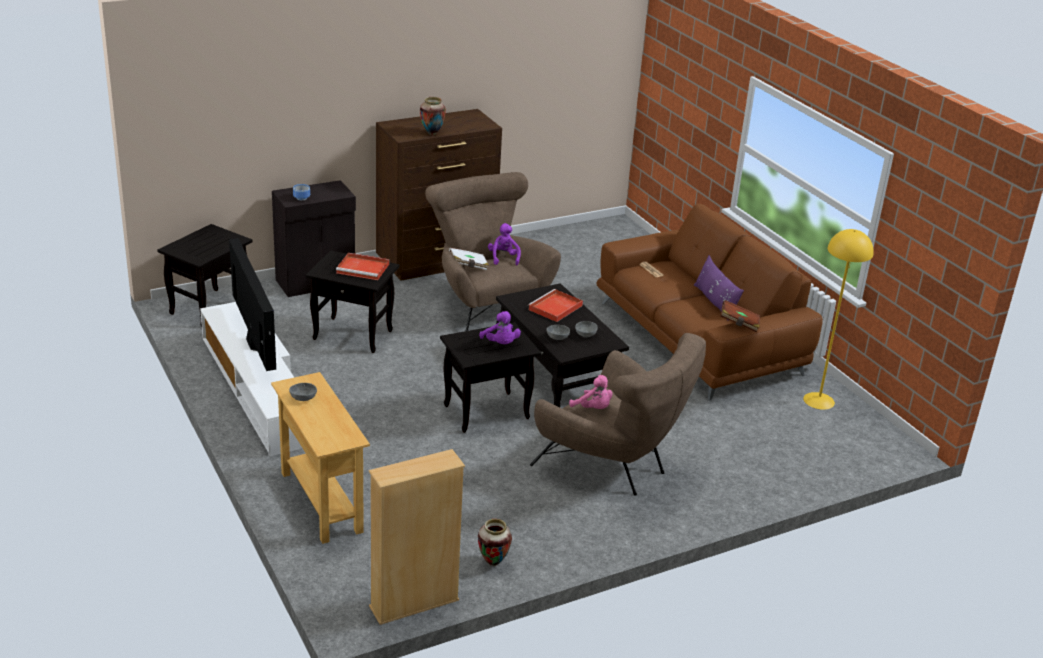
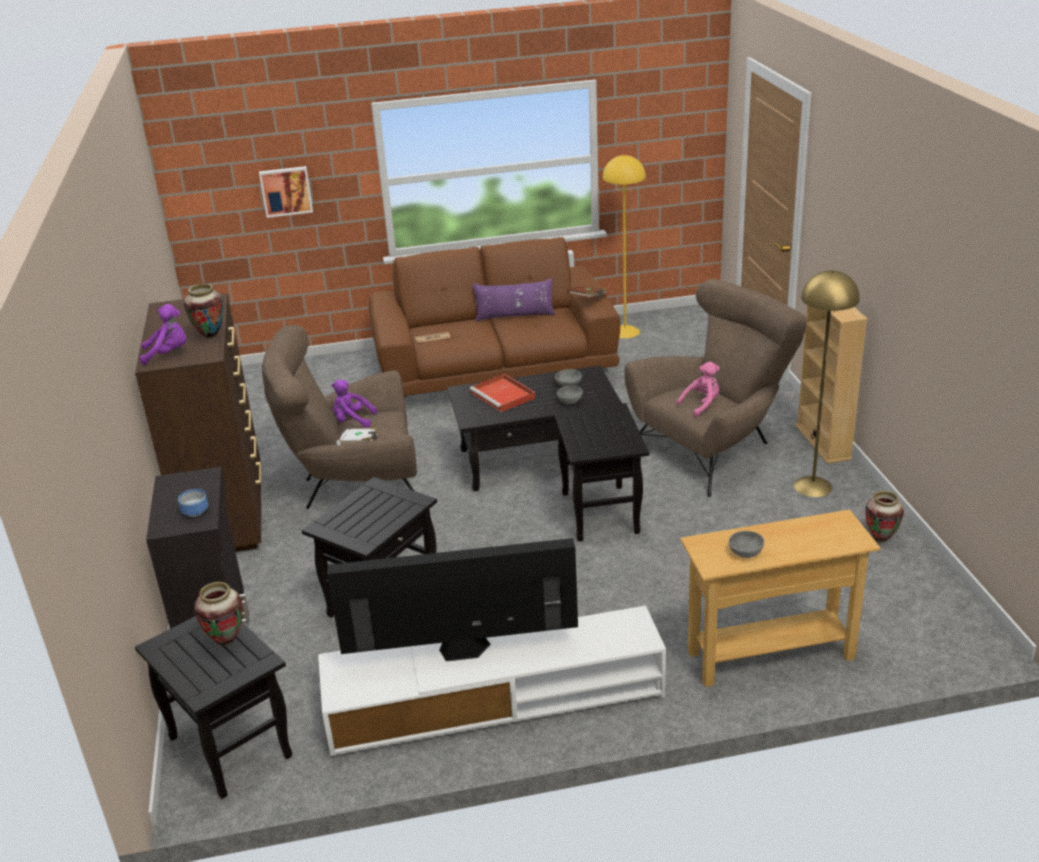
camera: 70 degrees left, 0 degrees up
(216, 246) = (226, 641): none -> vase
(364, 268) = (373, 504): red tray -> none
(414, 604) = (957, 598): beige bookcase -> beige bookcase (823, 442)
(500, 344) = (602, 424): purple plush toy -> purple plush toy (168, 354)
(568, 523) = (813, 486): none -> yellow floor lamp
(693, 113) = (286, 191): none -> picture

